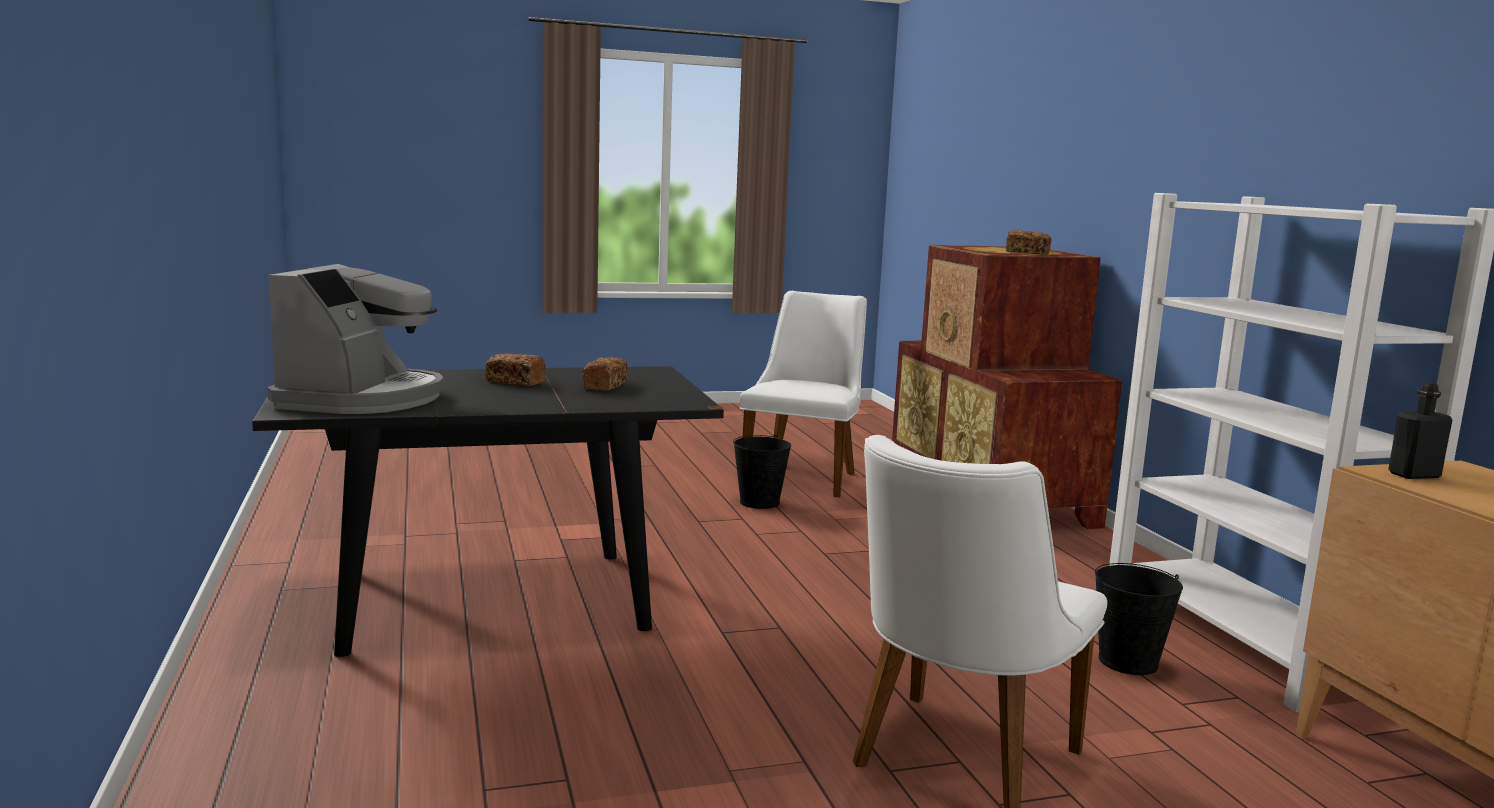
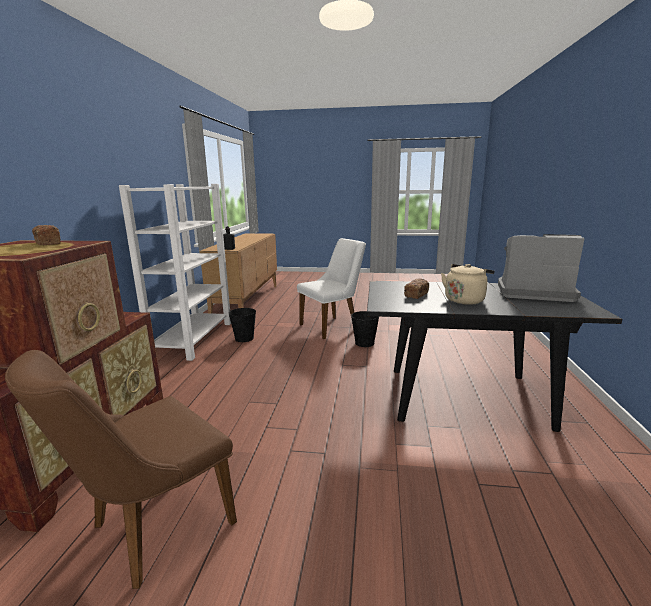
camera: 155 degrees left, 5 degrees up
(363, 398) = (533, 292): coffee machine -> coffee machine turned 75 degrees clockwise
(515, 382) = (465, 300): bread -> beige kettle
(760, 502) = (255, 474): black bucket -> black bucket (364, 343)
(804, 475) = (151, 530): white chair -> brown chair

